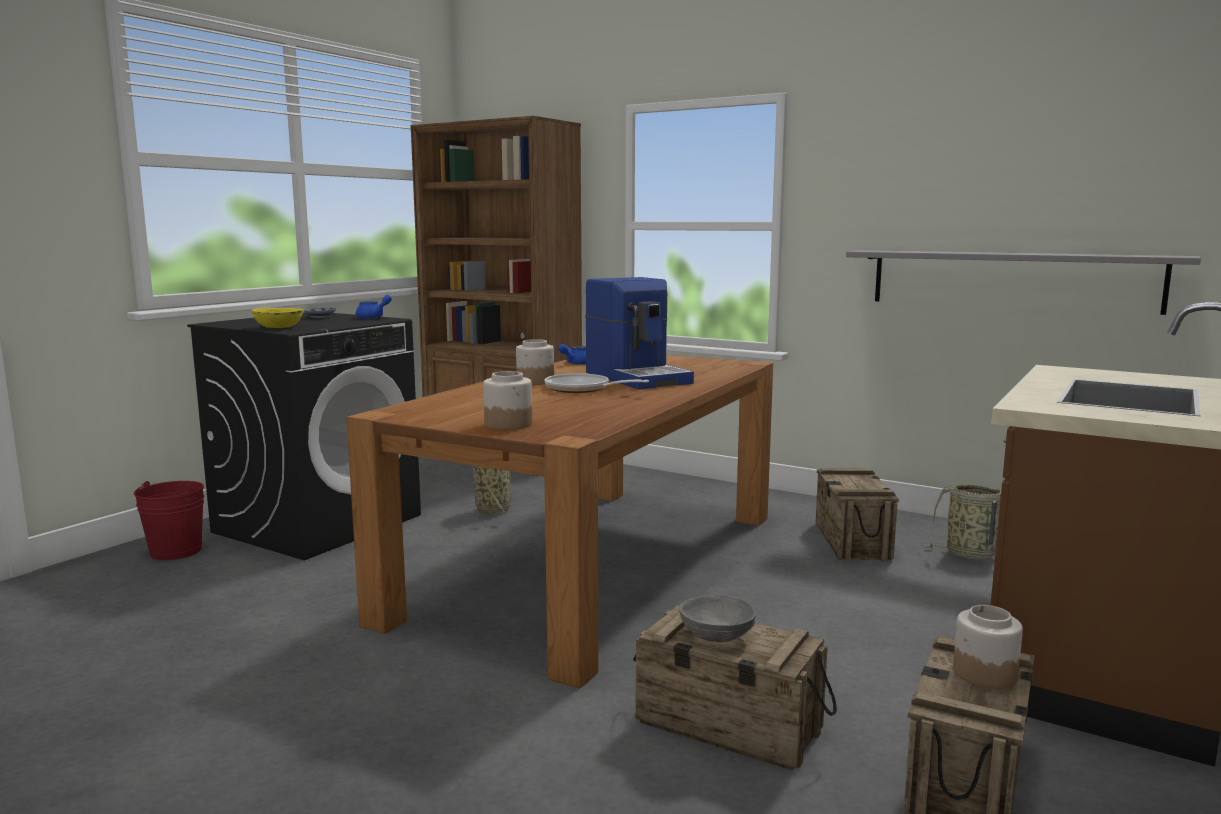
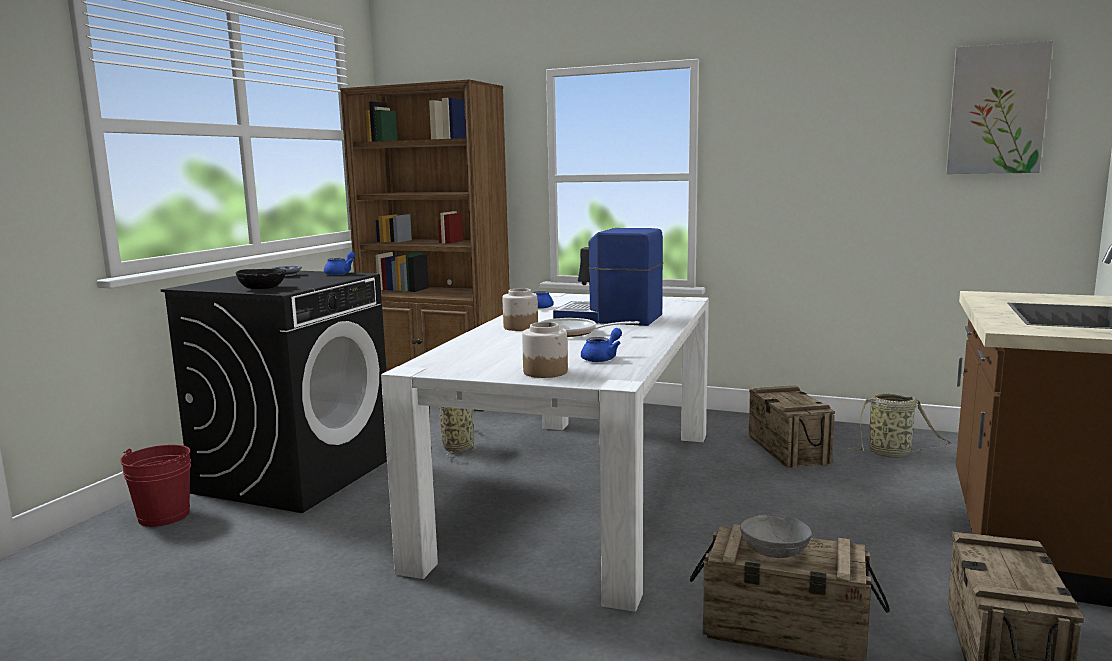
camera: 10 degrees left, 0 degrees up
(278, 327) = (261, 288): yellow bowl -> black bowl
(583, 415) = (602, 358): none -> blue teapot
(594, 564) = (580, 491): brown dining table -> white dining table
(638, 377) = (609, 318): coffee machine -> coffee machine turned 150 degrees clockwise
(984, 673) = (1013, 561): jar -> none
(1011, 280) = (902, 218): grey shelf -> none
(1127, 152) = (996, 110): none -> picture

